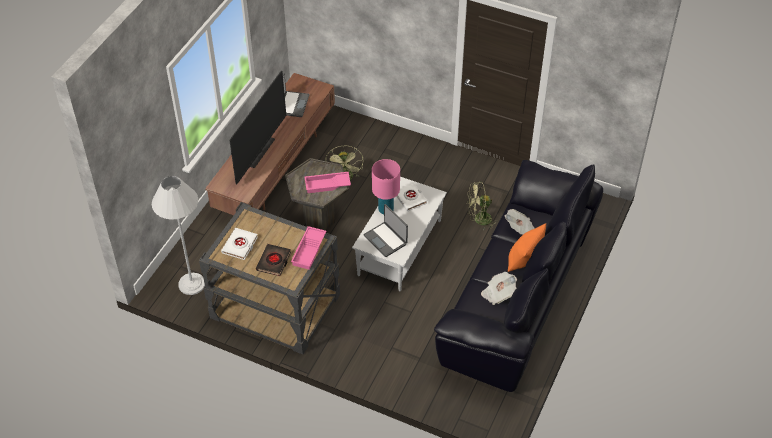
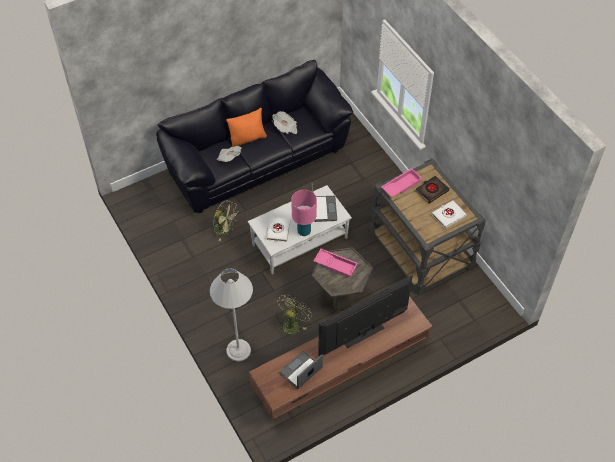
camera: 145 degrees left, 5 degrees up
(192, 284) = (473, 300): white floor lamp -> white floor lamp (238, 350)

